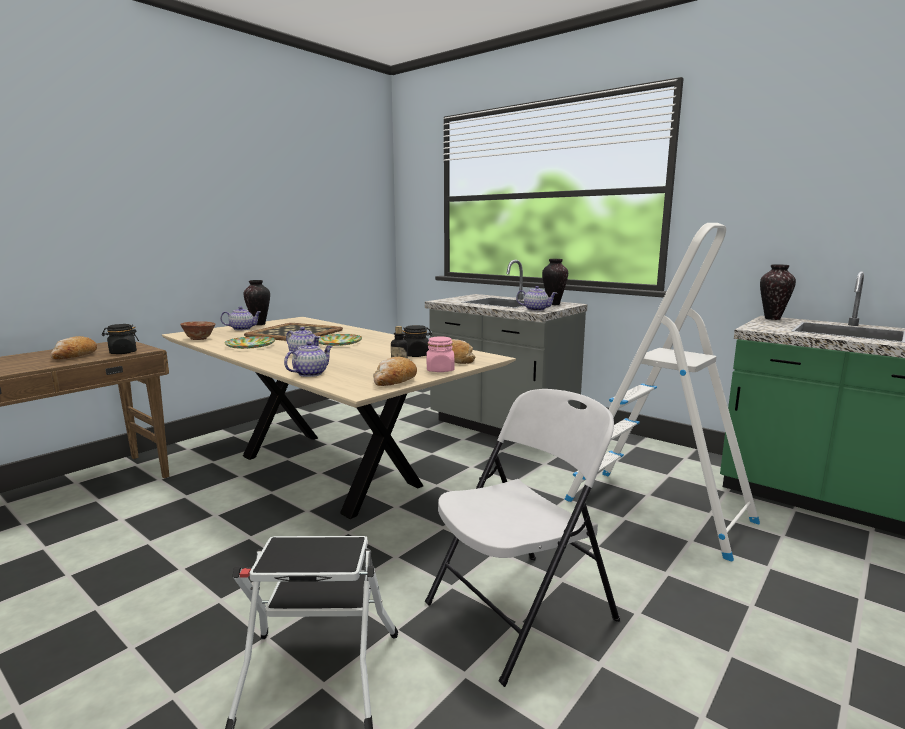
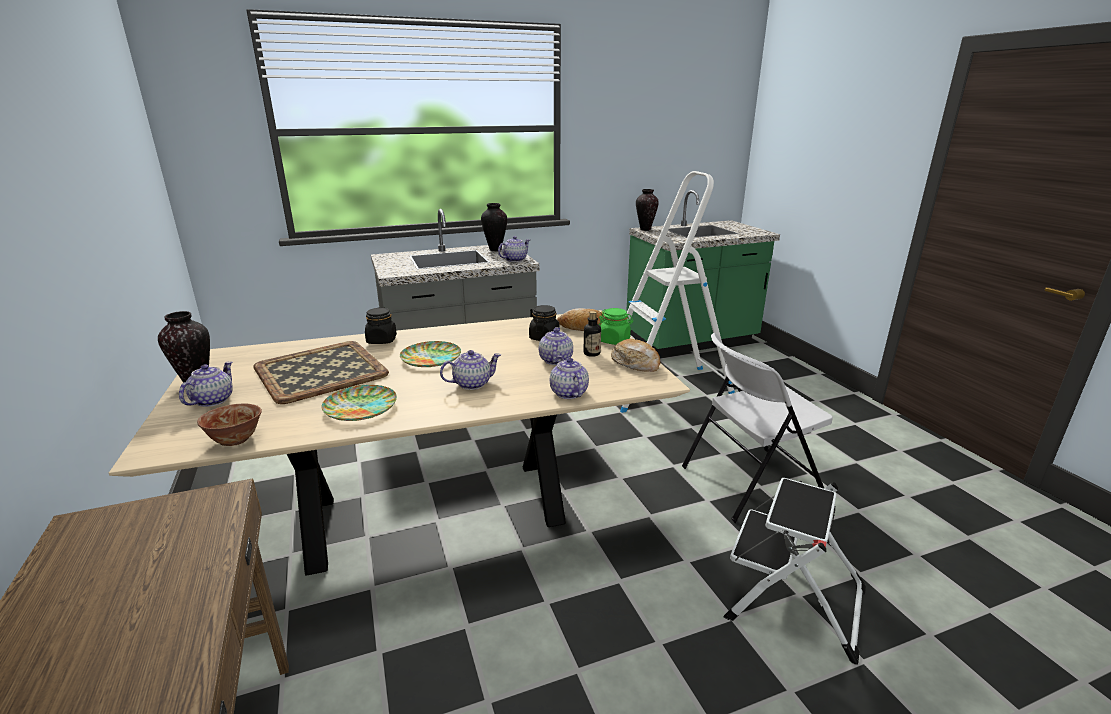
camera: 60 degrees left, 10 degrees up
(75, 356) = (148, 580): bread -> none
(122, 352) = (207, 521): black jar -> black jar (382, 340)
(371, 363) = (555, 360): none -> teapot
(440, 370) = (614, 341): pink jar -> green jar
(520, 612) = (751, 482): white chair -> white chair turned 105 degrees counterclockwise

